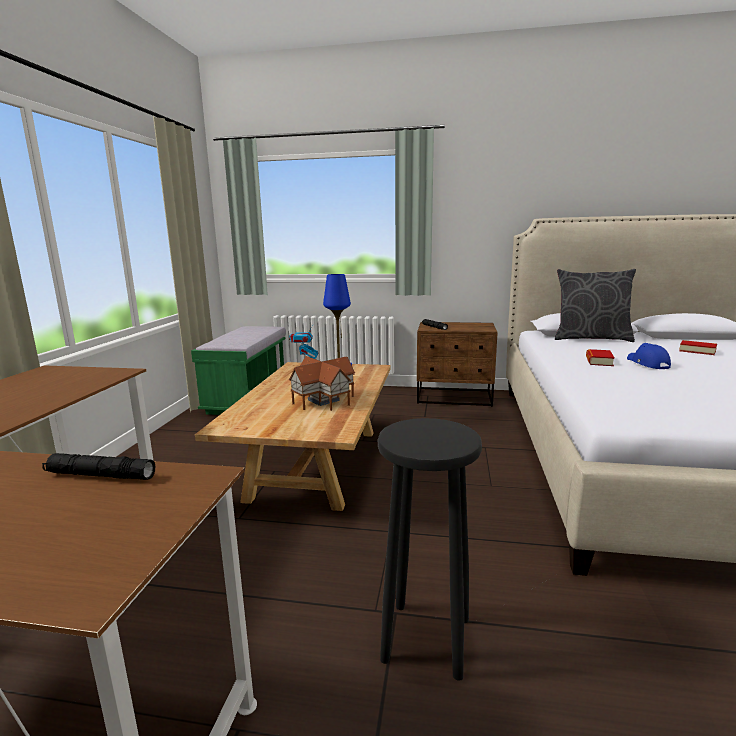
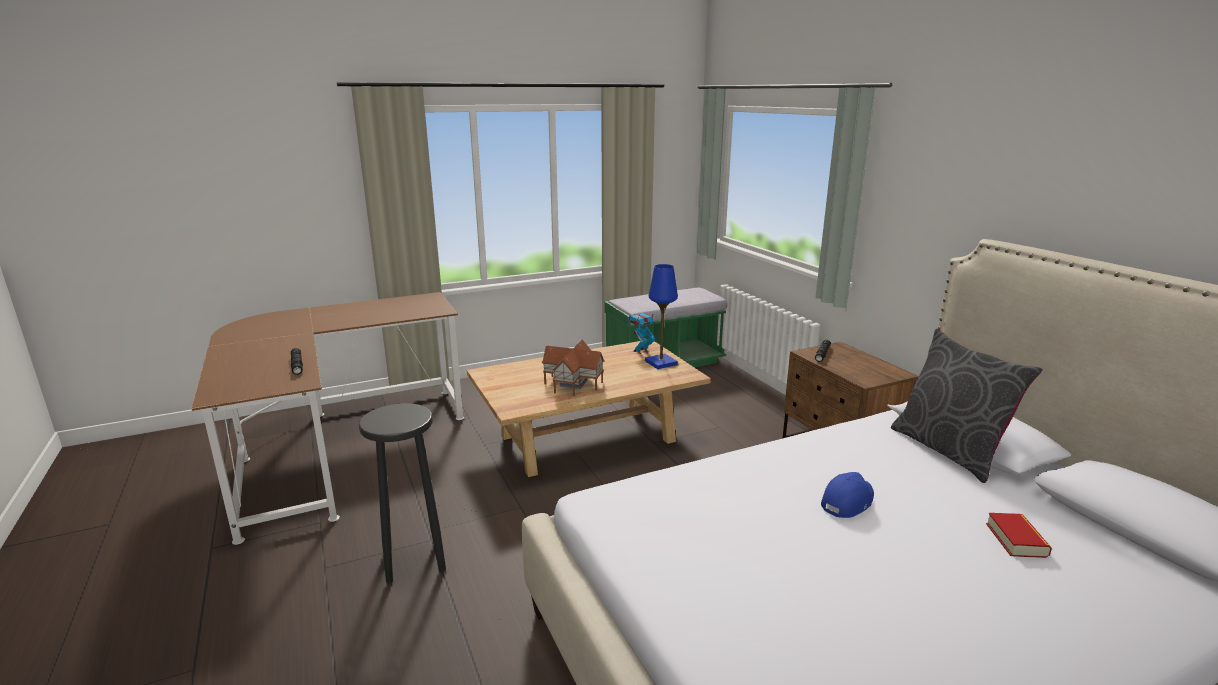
camera: 55 degrees right, 5 degrees up
(599, 361) = (811, 469): book -> none

